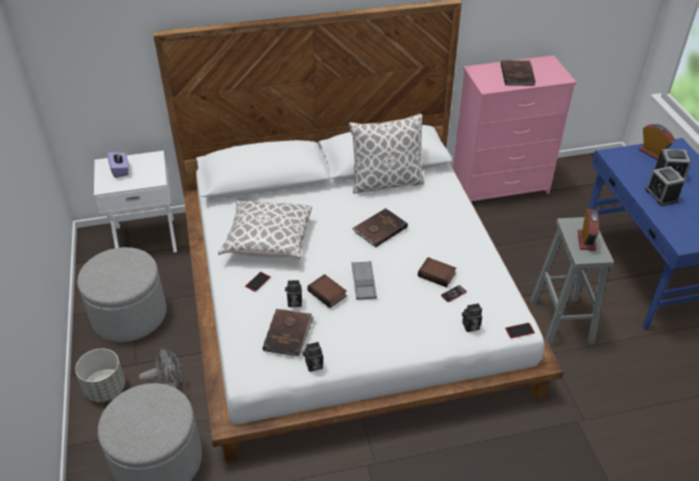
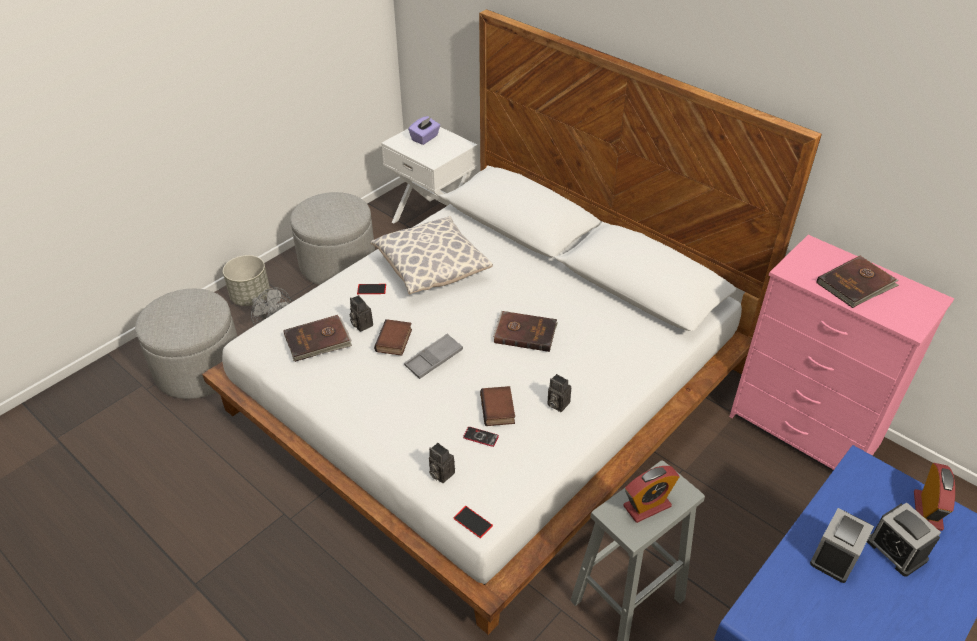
camera: 55 degrees right, 0 degrees up
(313, 366) = (292, 378): camera -> camera (556, 404)
(386, 182) = (607, 303): pillow -> none

